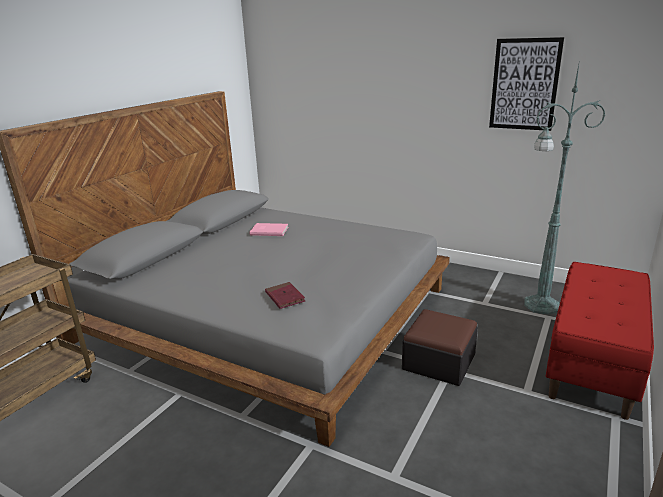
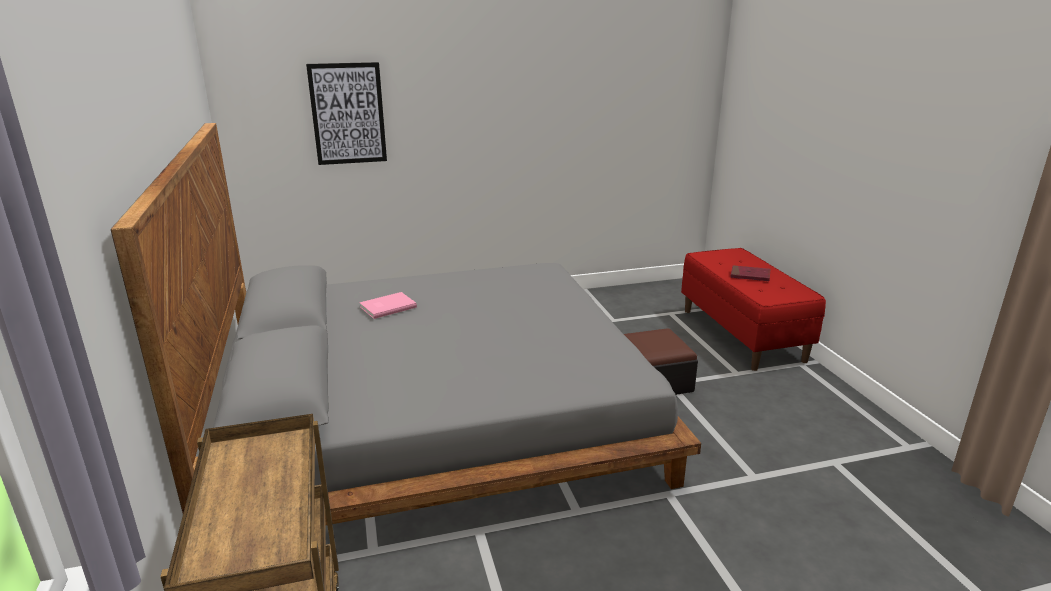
camera: 45 degrees left, 0 degrees up
(285, 297) = (556, 359): red book -> red book (750, 275)
(524, 84) = (594, 89): picture -> picture (348, 114)
(539, 305) = (652, 306): green floor lamp -> none

